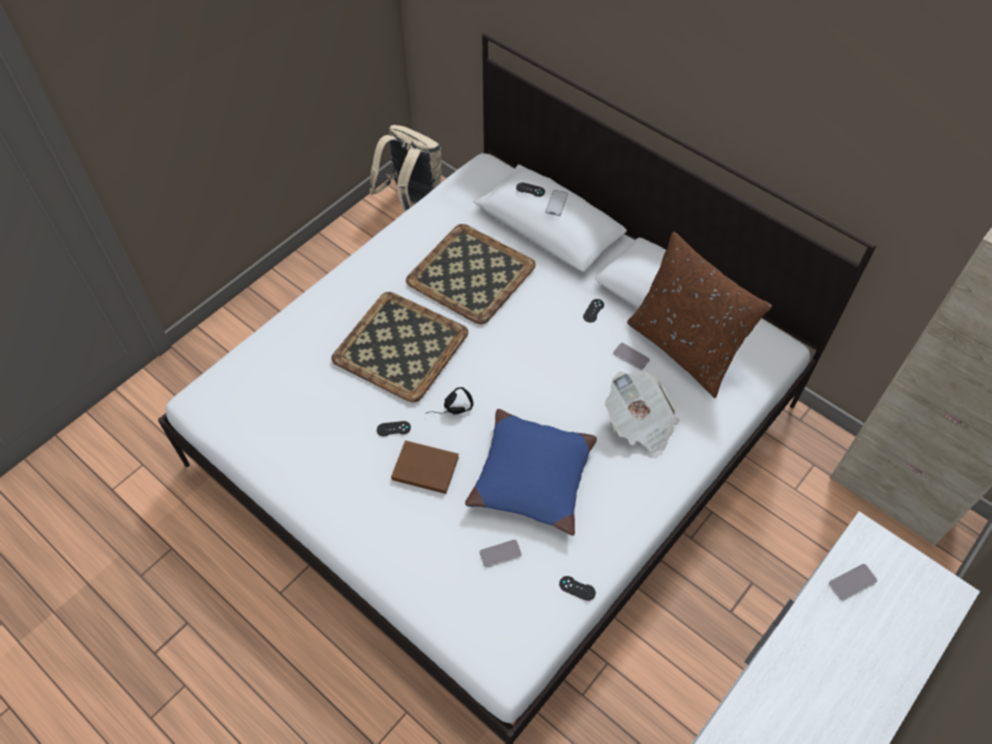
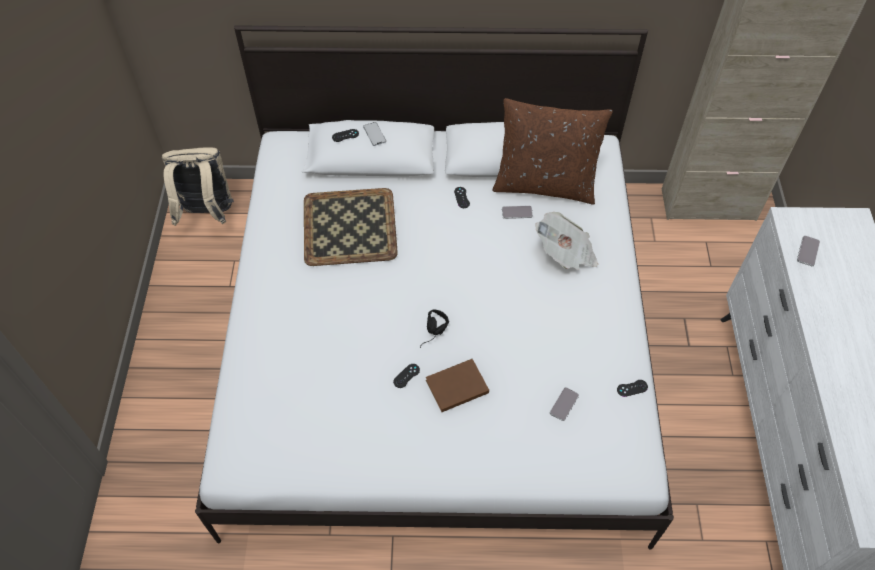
camera: 40 degrees left, 0 degrees up
(400, 345) = (350, 313): tray -> none
(533, 477) = (534, 338): blue pillow -> none

